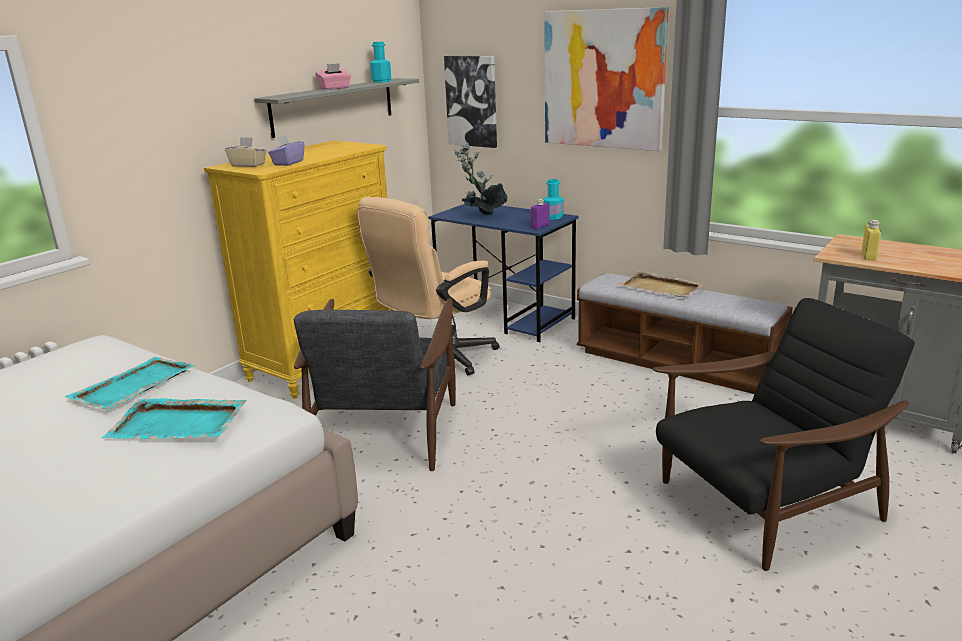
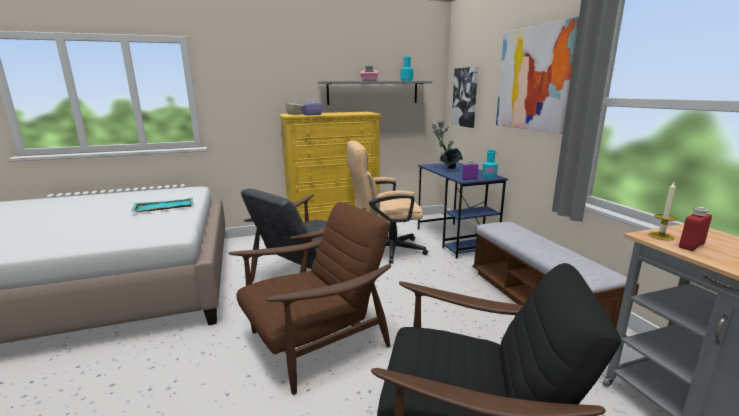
camera: 35 degrees right, 5 degrees down
(179, 423) = (136, 225): turquoise tray -> none
(515, 495) = (315, 342): none -> brown armchair
(662, 288) = (533, 239): beige tray -> none
(840, 253) = (661, 236): none -> candle
(868, 256) = (691, 246): yellow bottle -> red bottle

